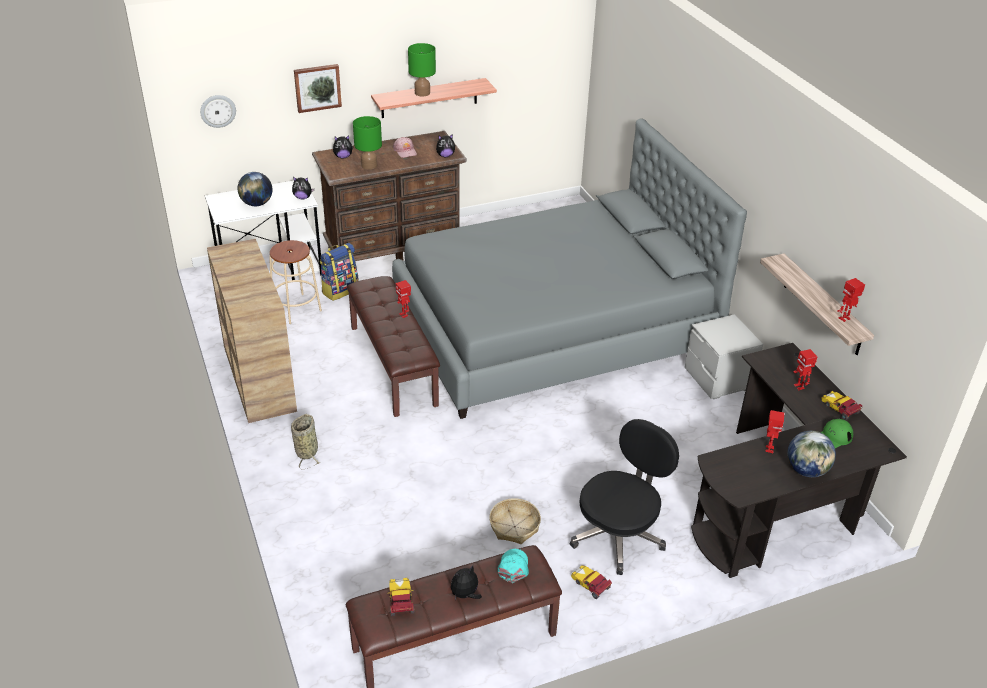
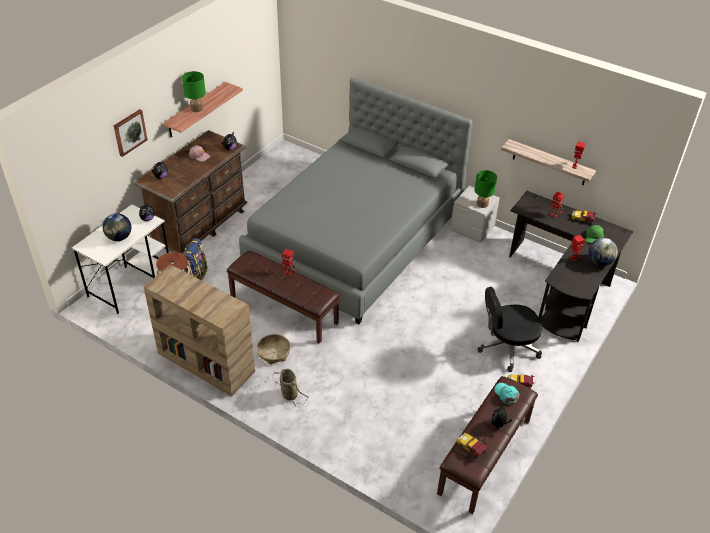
camera: 35 degrees left, 5 degrees up
(218, 110) = (69, 178): wall clock -> none
(369, 165) = (186, 176): green table lamp -> green table lamp (482, 204)
(514, 526) = (451, 373): basket -> basket (273, 352)
(618, 535) = (507, 348): black office chair -> black office chair turned 105 degrees counterclockwise

